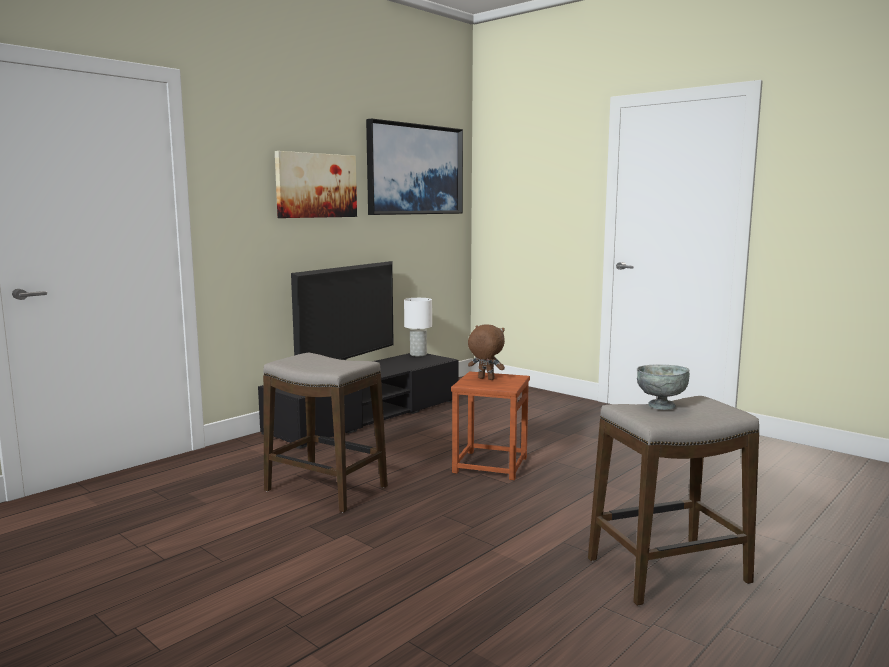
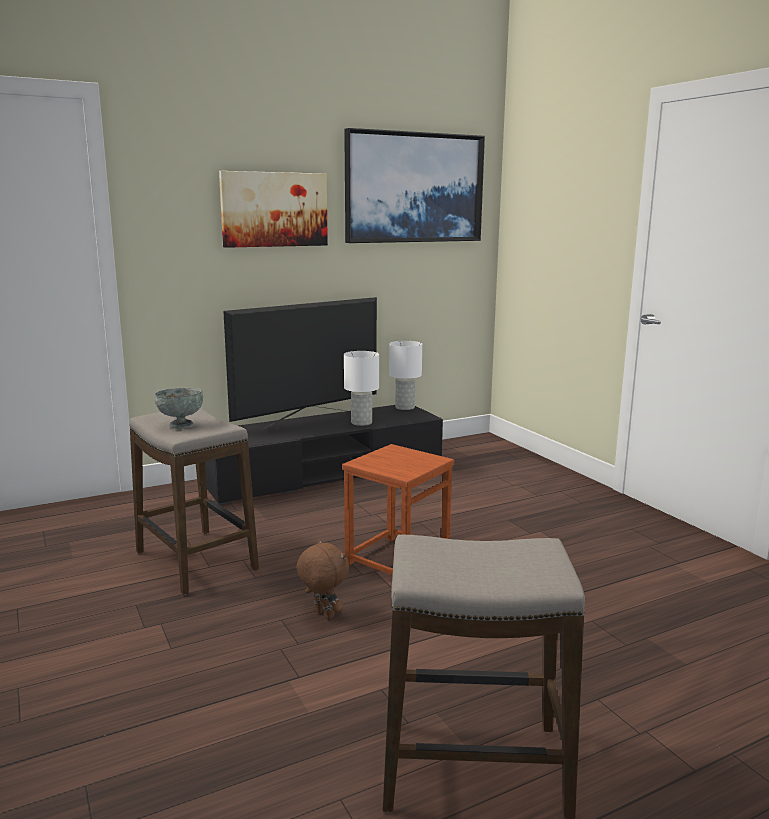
camera: 20 degrees right, 5 degrees up
(397, 367) = (361, 423): none -> white table lamp
(485, 379) = (394, 457): brown plush toy -> brown plush toy (323, 615)
(660, 406) = (471, 548): grey bowl -> grey bowl (181, 425)

